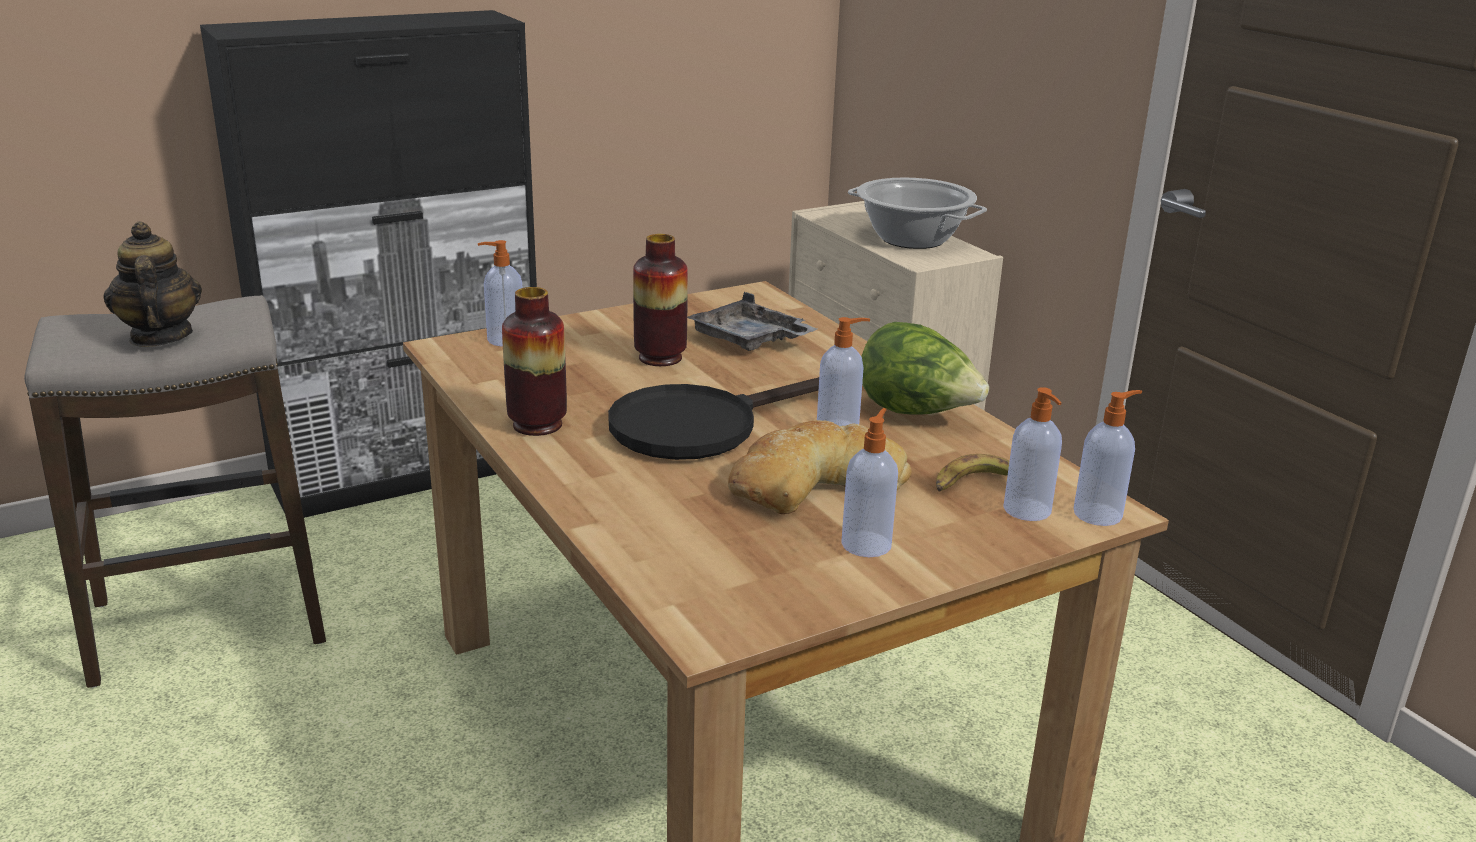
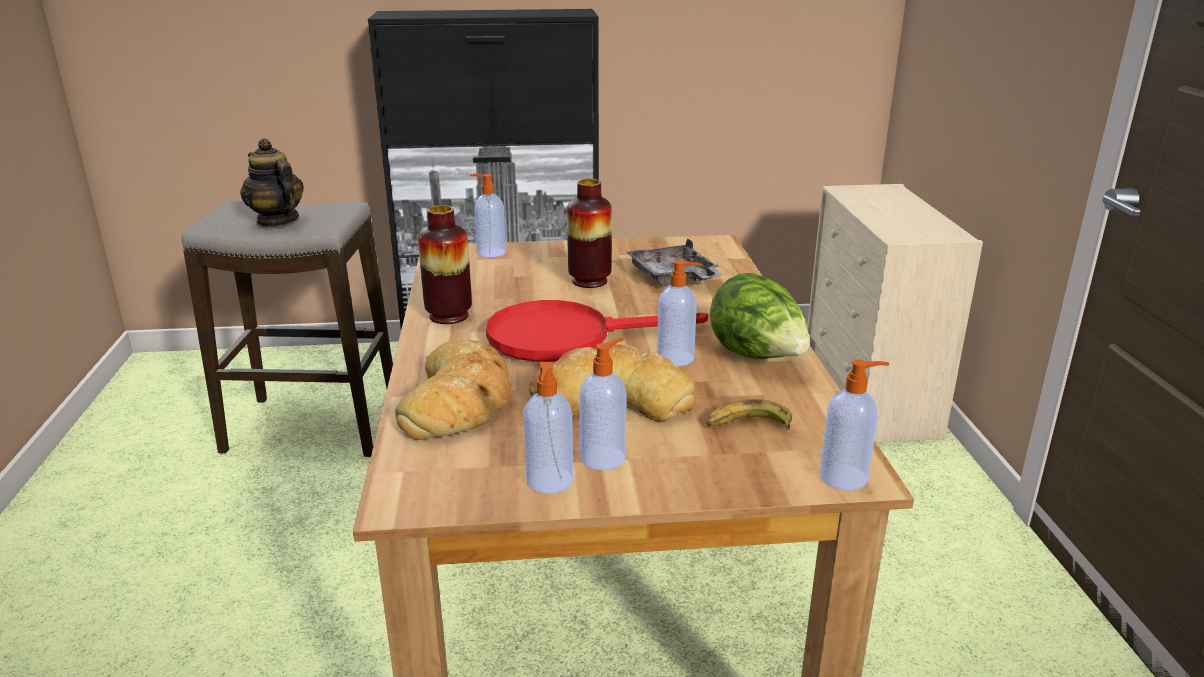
camera: 25 degrees right, 0 degrees up
(160, 337) = (277, 221): teapot -> teapot turned 45 degrees counterclockwise
(655, 517) = (460, 400): none -> bread
(700, 426) = (566, 337): black frying pan -> red frying pan
(911, 239) = (908, 218): cooking pot -> none
(1028, 511) = (778, 460): soap dispenser -> soap dispenser (549, 482)

